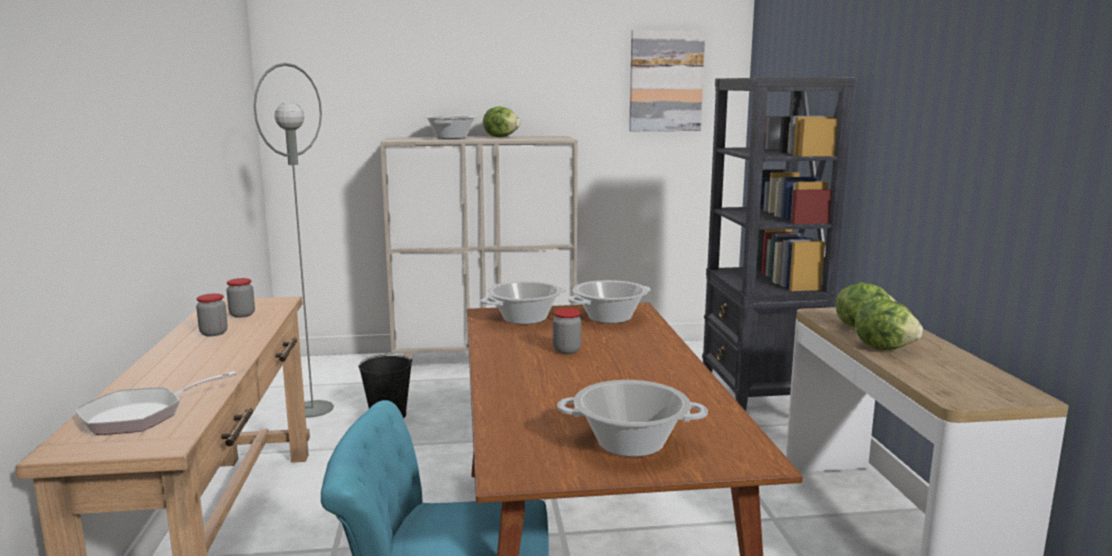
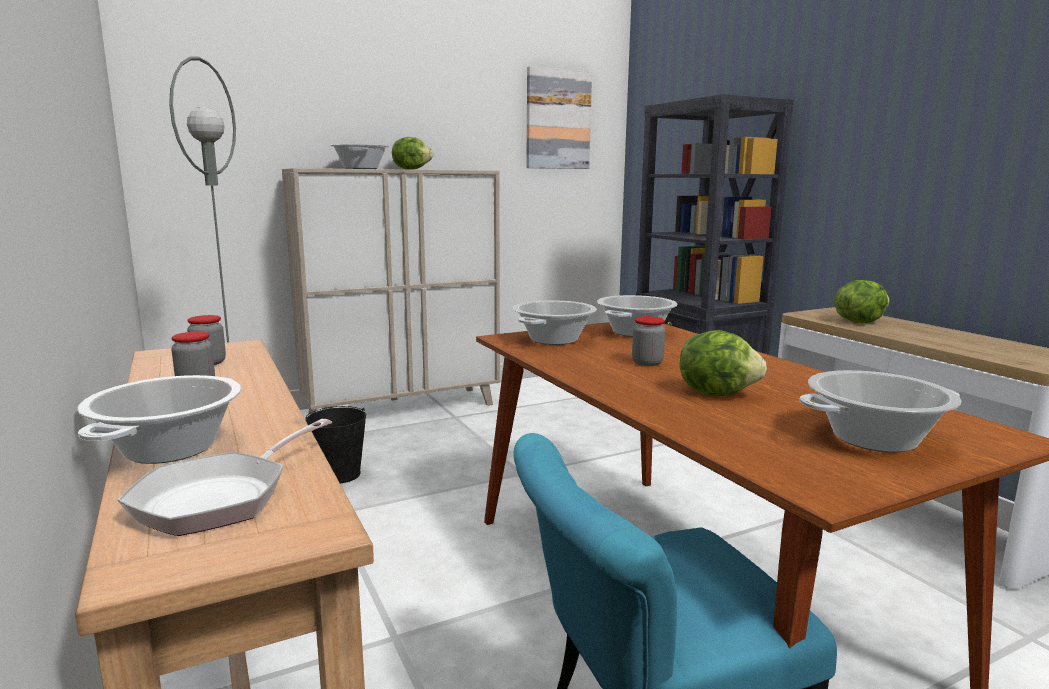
camera: 20 degrees left, 0 degrees up
(148, 380) = (169, 449): none -> cooking pot
(884, 347) = (908, 335): lettuce -> lettuce (717, 393)

